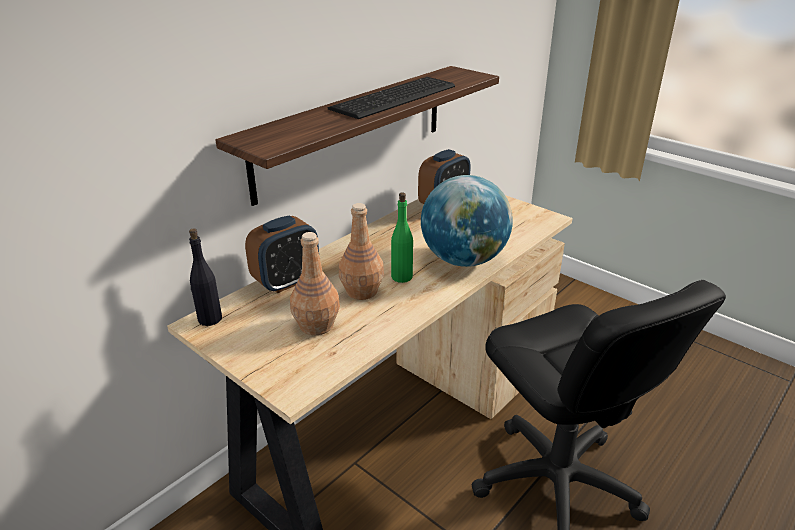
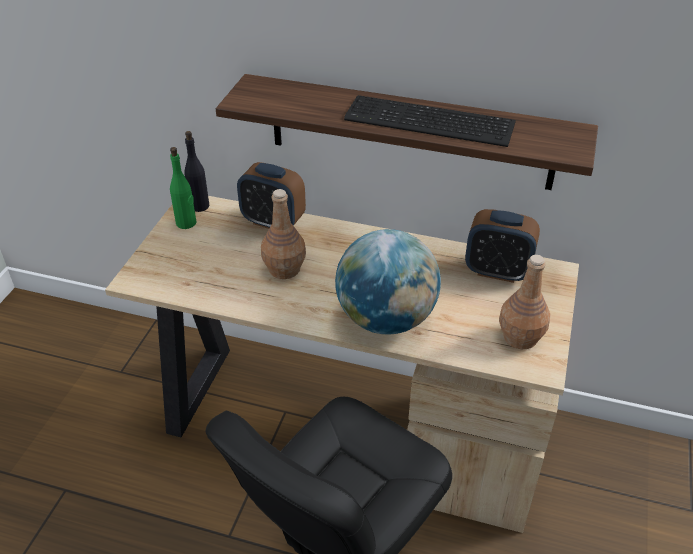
camera: 65 degrees right, 10 degrees up
(317, 325) = (220, 262): brown bottle -> brown bottle (520, 337)
(402, 277) = (324, 286): green bottle -> green bottle (186, 223)

